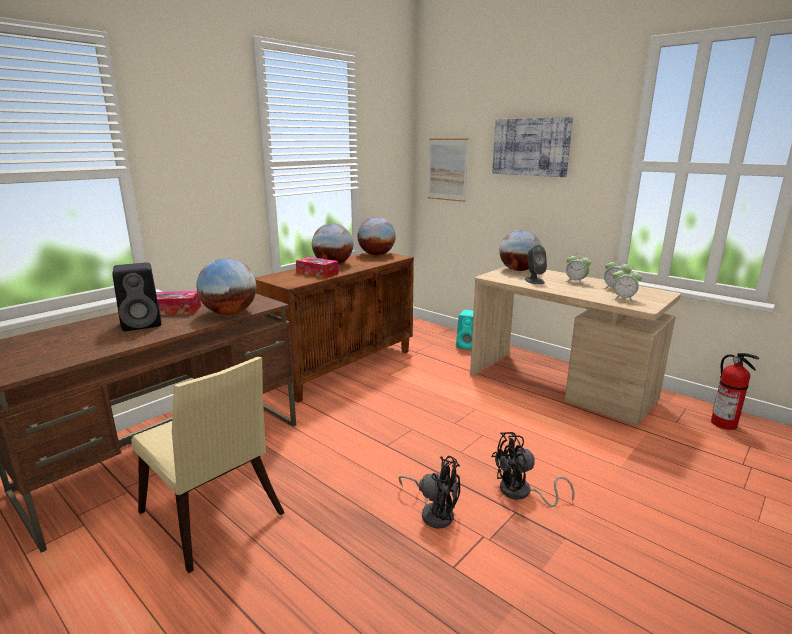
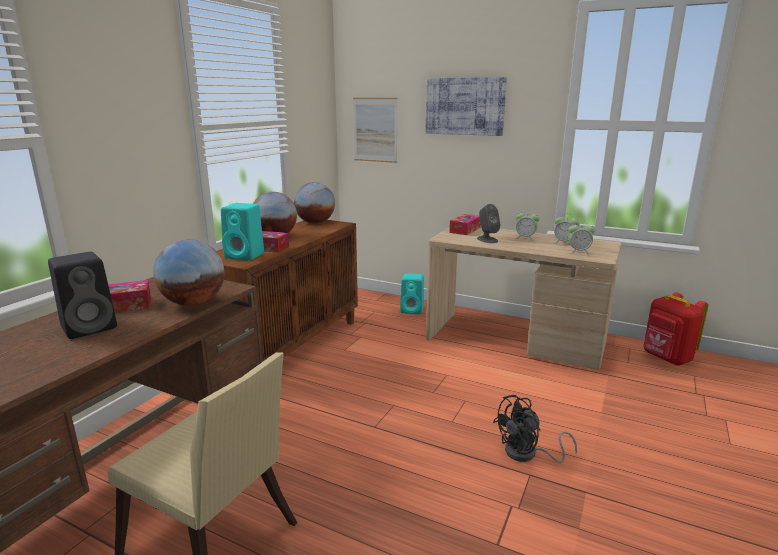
camera: 15 degrees left, 0 degrees up
(296, 278) = (246, 256): none -> turquoise speaker
(434, 512) = (454, 490): black fan -> none
(518, 270) = (465, 230): globe -> tissue box
(724, 424) = (666, 358): fire extinguisher -> red backpack

